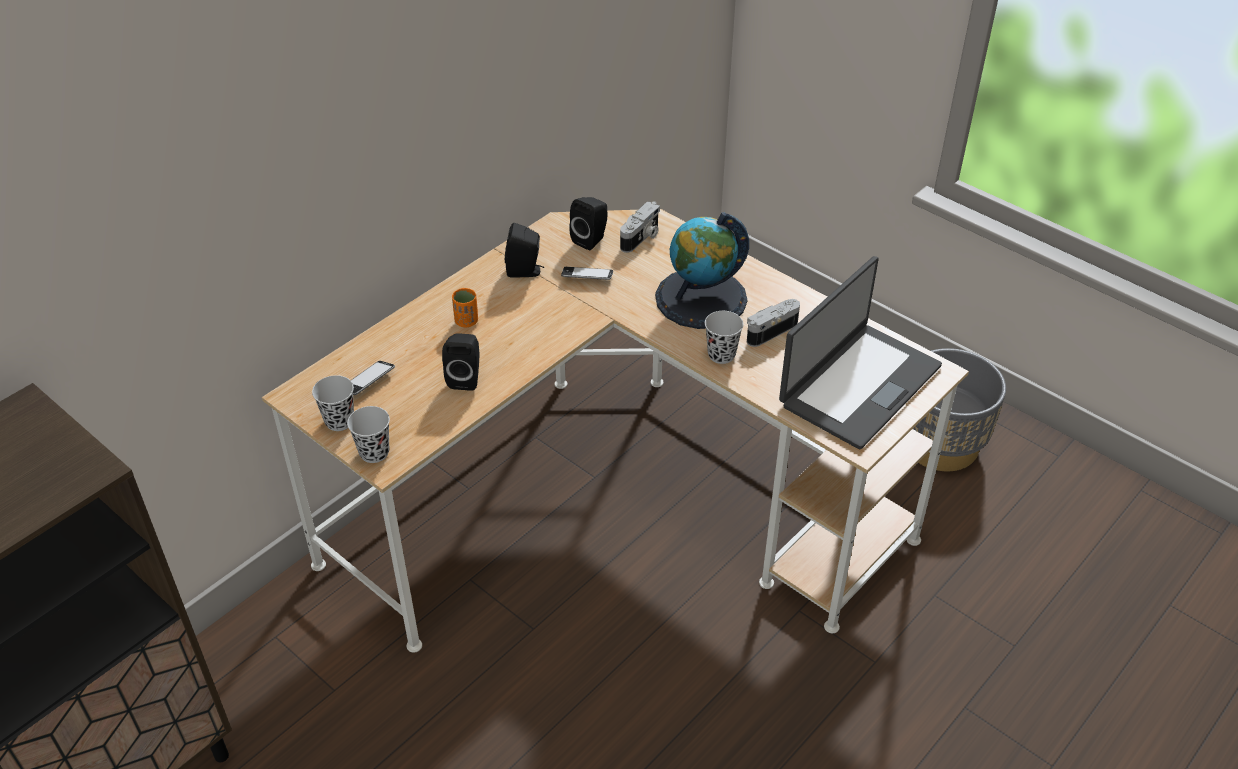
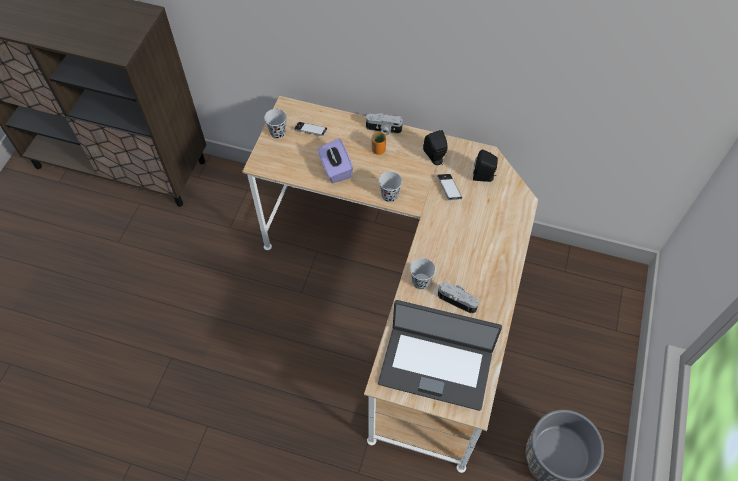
camera: 65 degrees right, 15 degrees up
(374, 452) = (264, 156): black cup -> black cup (389, 195)
(465, 378) = (335, 169): black speaker -> purple tissue box
(641, 238) = (502, 201): camera -> camera (383, 130)
(701, 298) = (465, 253): globe -> none

